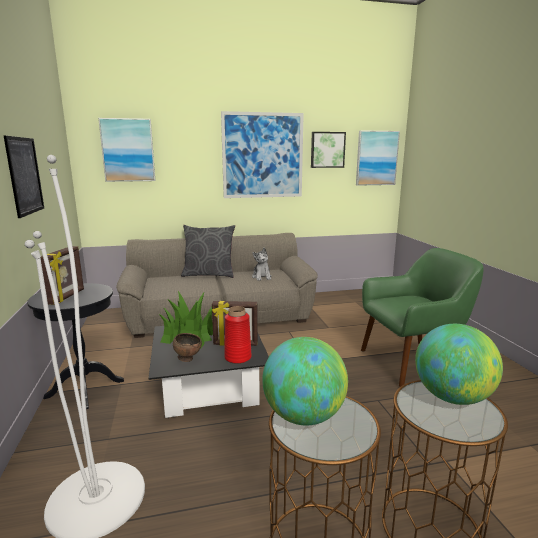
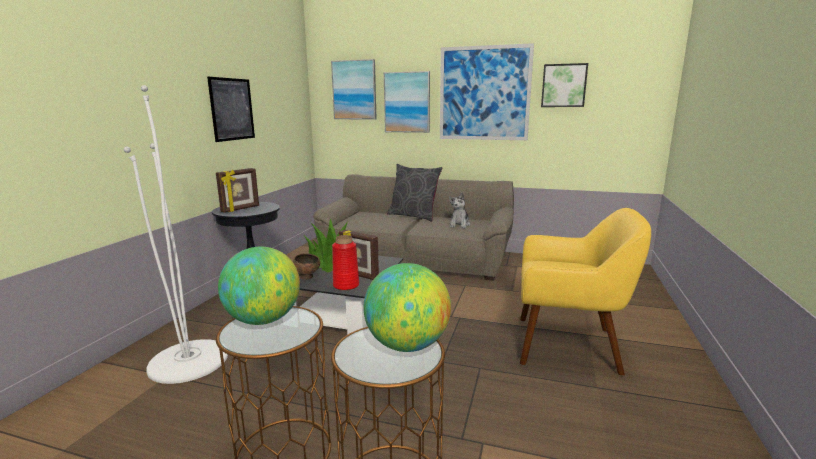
camera: 30 degrees right, 0 degrees up
(376, 158) = (634, 95): picture -> picture (407, 102)
(412, 362) = (568, 346): green armchair -> yellow armchair

